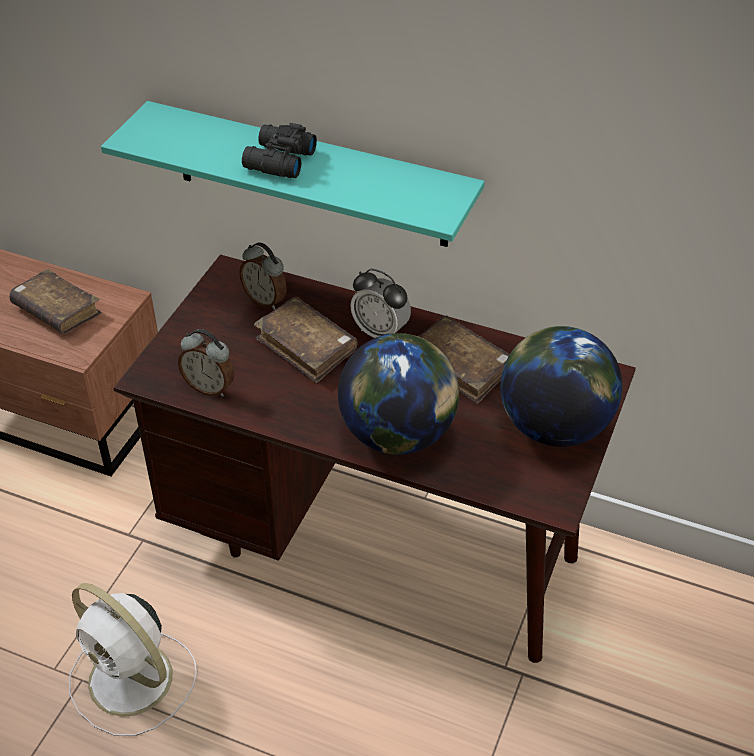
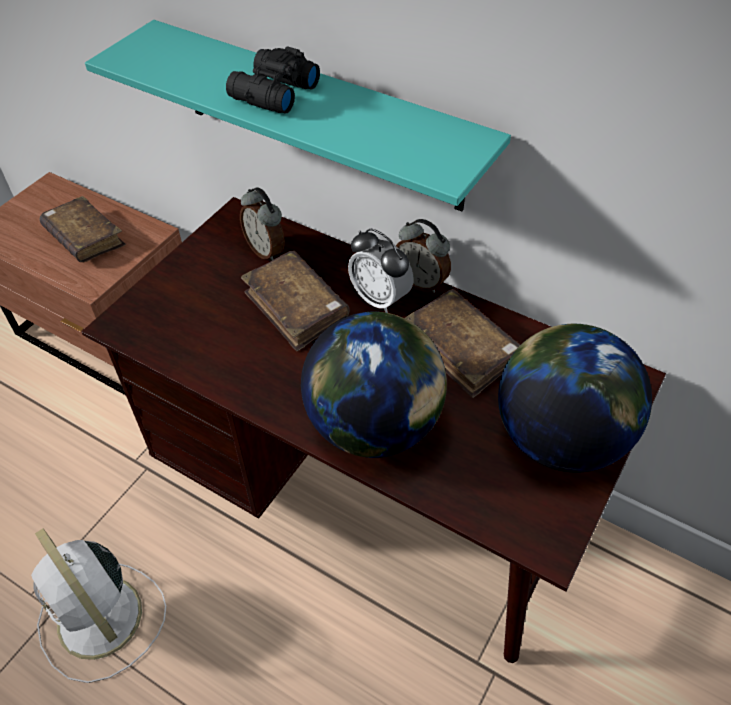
camera: 10 degrees right, 5 degrees up
(210, 387) = (181, 343): alarm clock -> alarm clock (421, 282)

